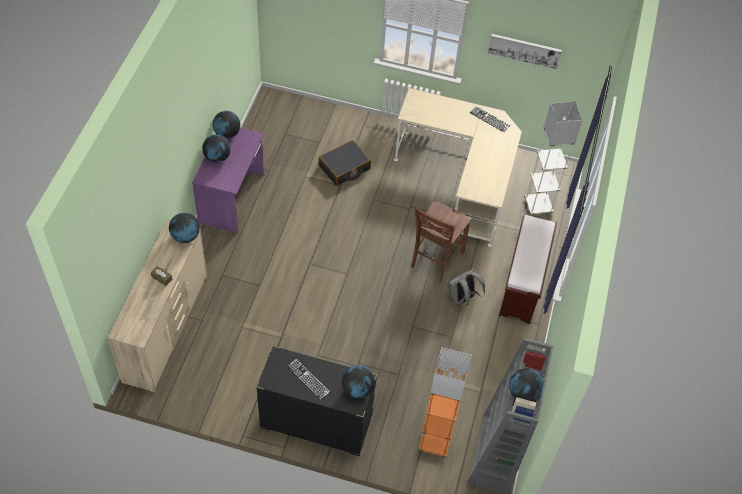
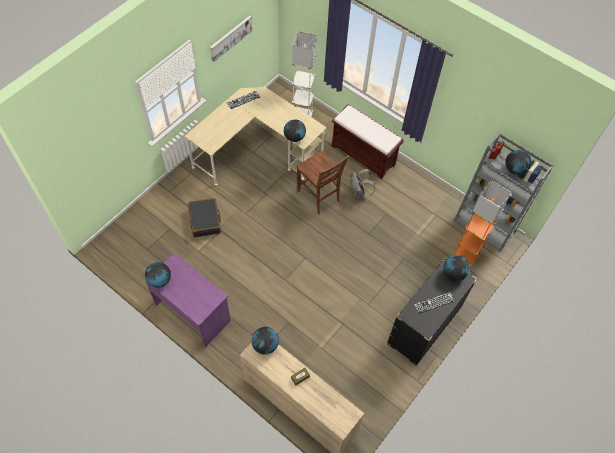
camera: 65 degrees left, 5 degrees up
(217, 157) = (182, 296): globe -> globe (294, 137)

